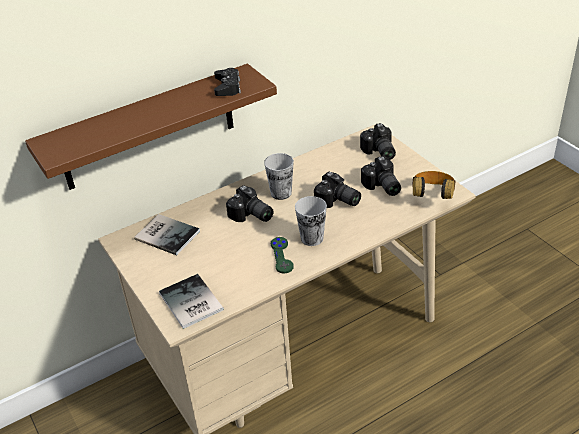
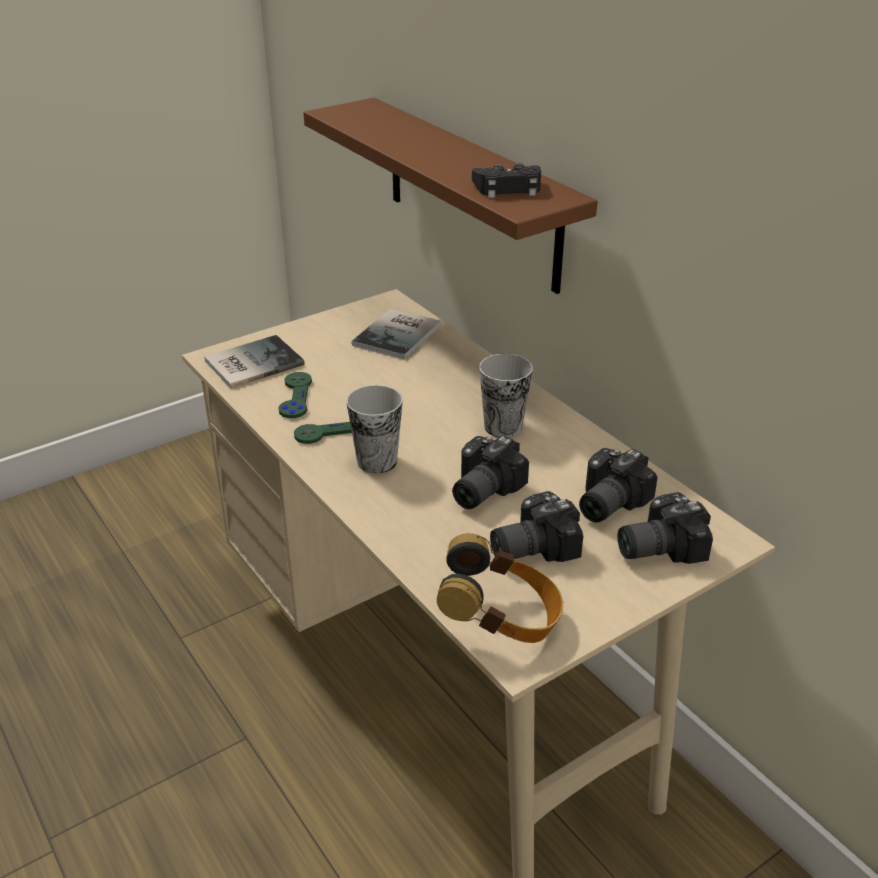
camera: 85 degrees right, 5 degrees down
(238, 277) = (295, 396): none -> green game controller
(251, 216) = (439, 400): camera -> camera (605, 502)

